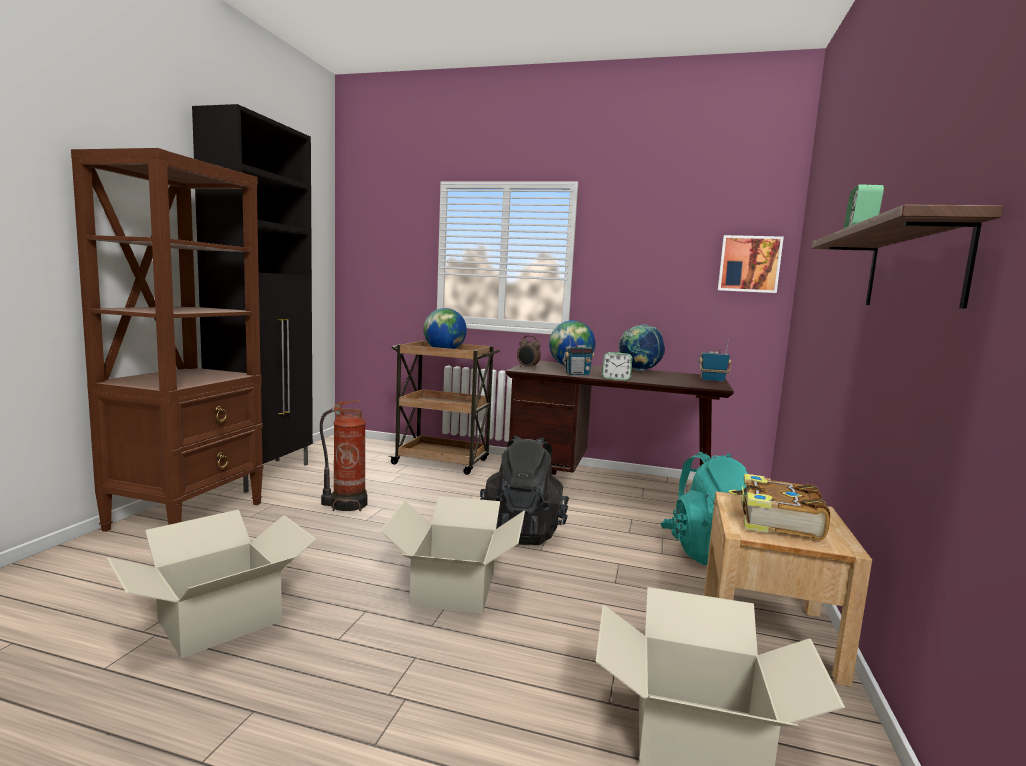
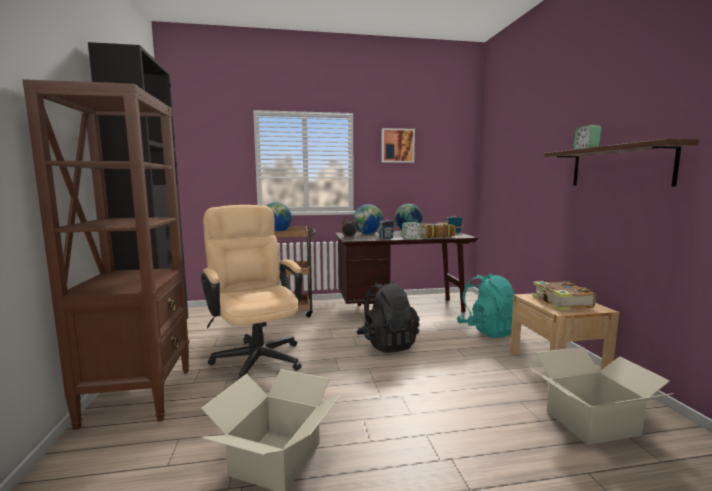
camera: 25 degrees left, 0 degrees up
(347, 505) = (256, 355): fire extinguisher -> beige office chair
(453, 588) = (393, 388): cardboard box -> none
(665, 379) = (434, 235): none -> book
(749, 264) = (455, 163): picture -> picture (397, 145)

